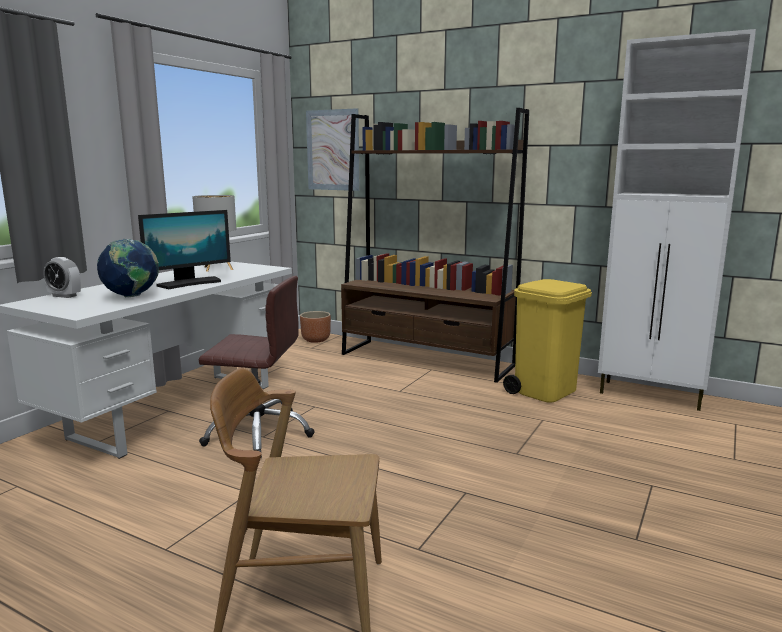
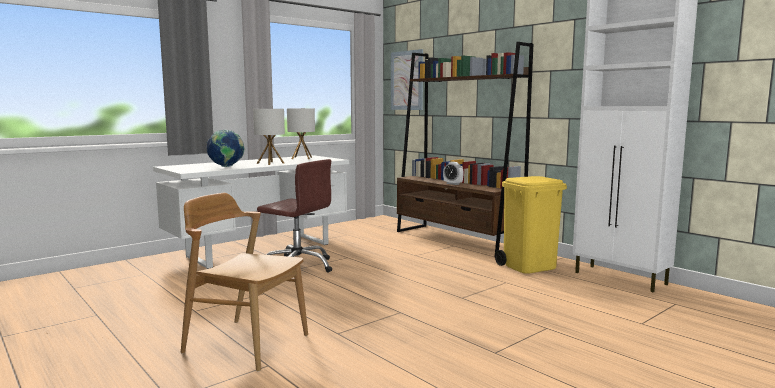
camera: 20 degrees right, 5 degrees down
(64, 296) = (192, 165): alarm clock -> alarm clock (453, 184)
(189, 283) = (270, 163): monitor -> table lamp
(316, 340) = (387, 222): brown planter -> none

